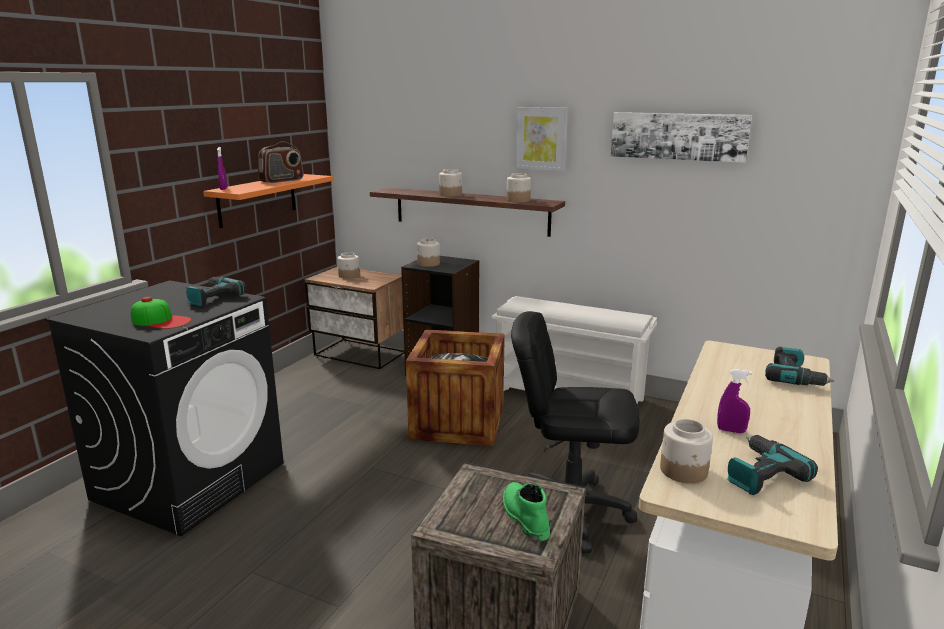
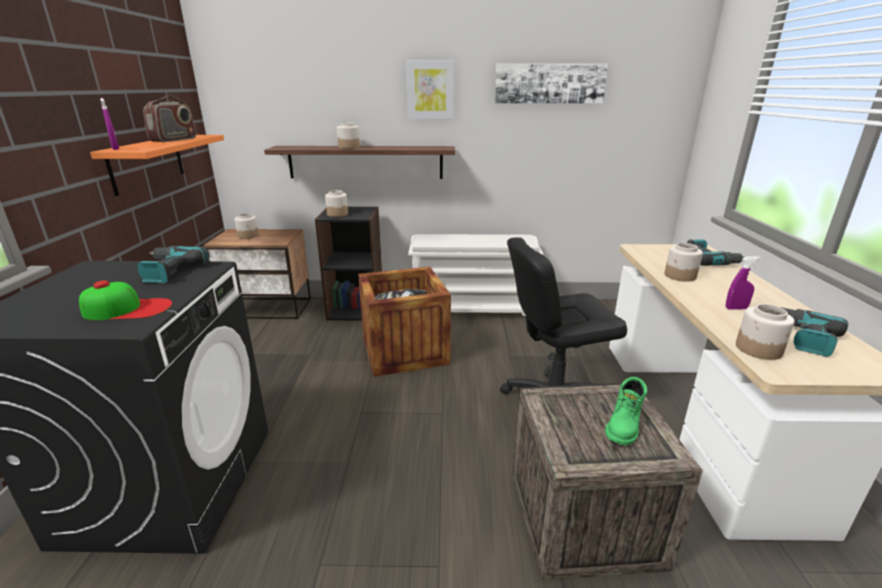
camera: 25 degrees left, 5 degrees up
(518, 200) = (417, 147): jar -> jar (680, 276)
(524, 517) = (624, 425): green boot -> green boot turned 105 degrees counterclockwise

